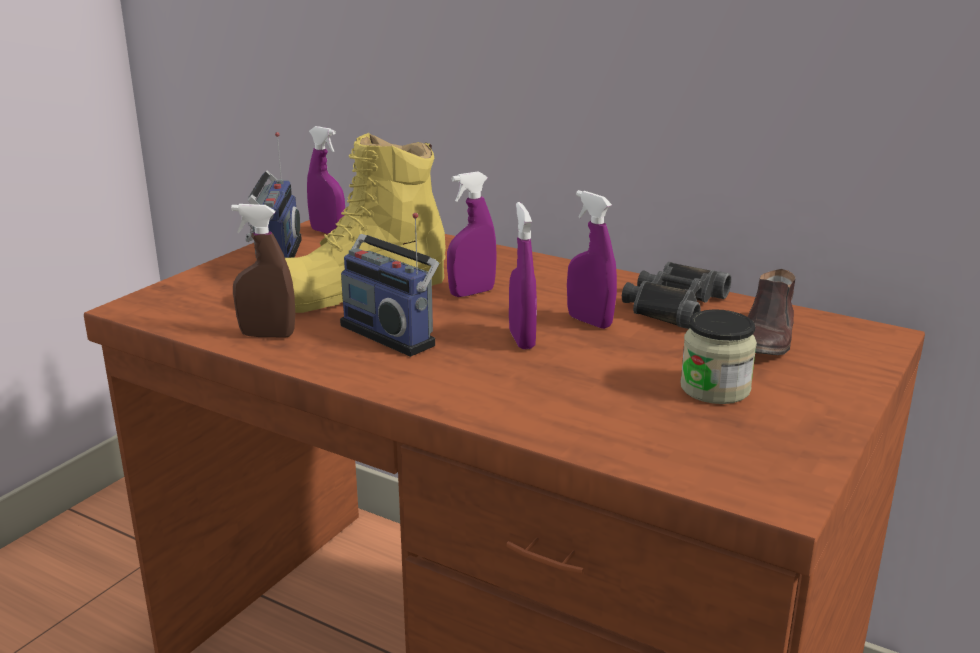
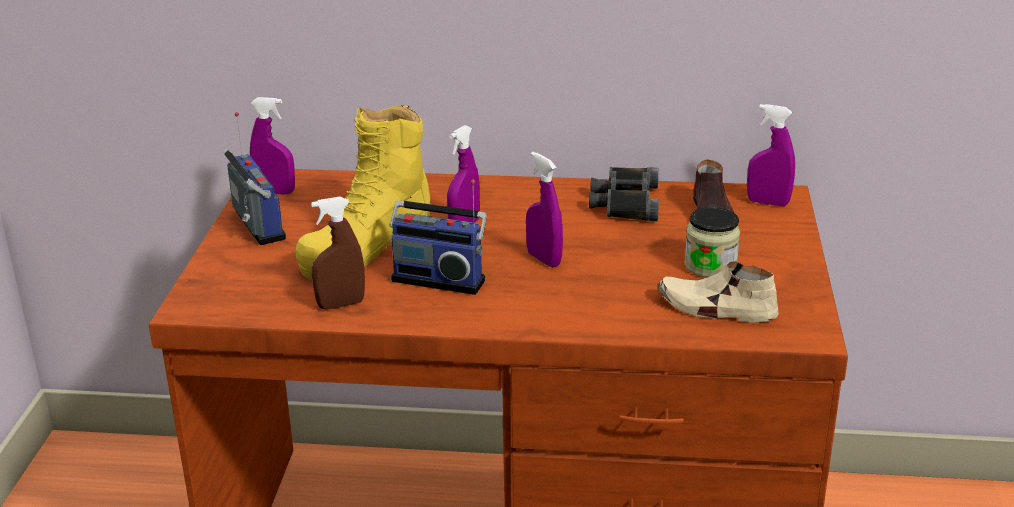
camera: 25 degrees left, 5 degrees up
(589, 321) = (578, 231): purple spray bottle -> purple spray bottle (768, 202)
(677, 436) = (716, 309): none -> beige shoe

